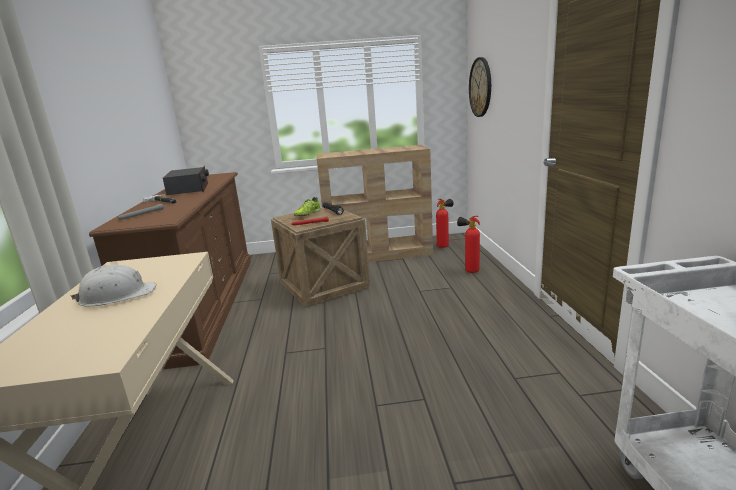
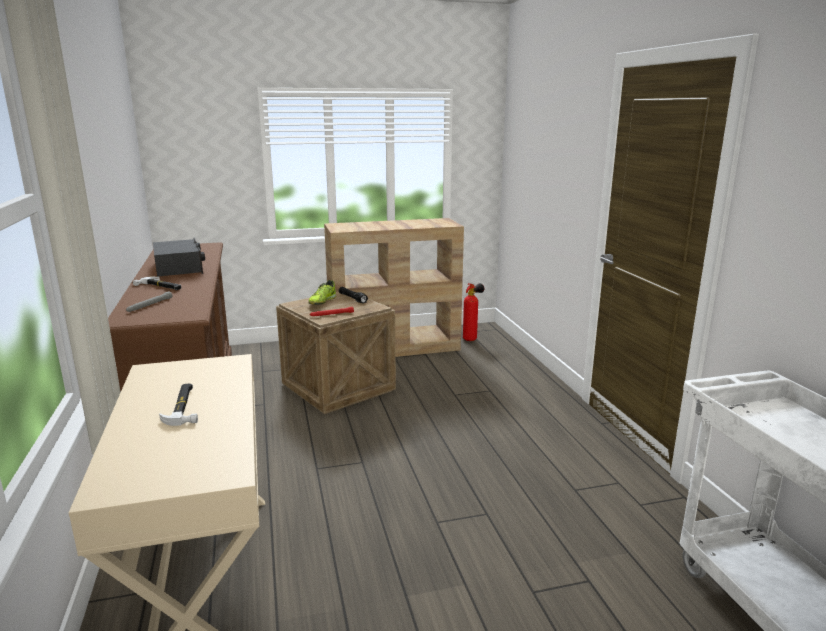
camera: 10 degrees left, 0 degrees up
(117, 295) = (183, 406): white hard hat -> hammer
(469, 271) = (506, 370): fire extinguisher -> none
(480, 87) = (521, 158): wall clock -> none

